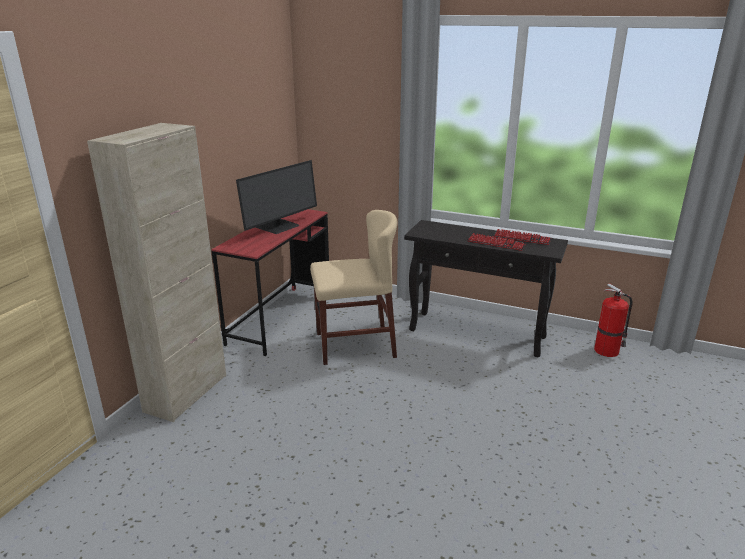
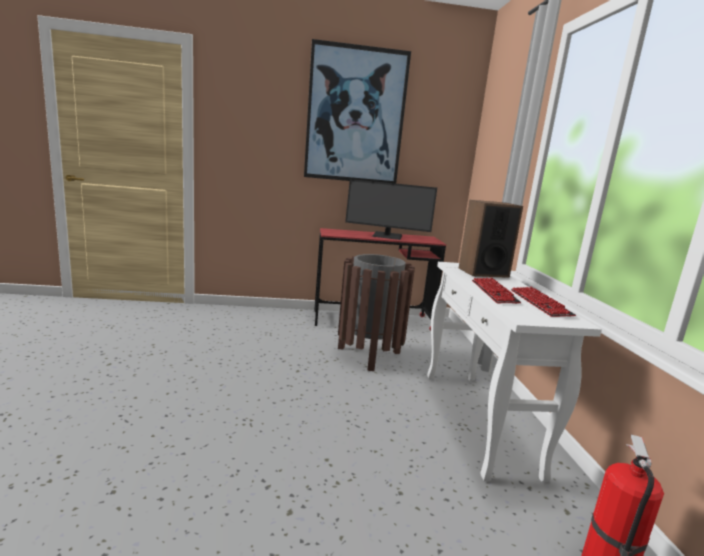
camera: 60 degrees right, 10 degrees down
(186, 393) = (247, 312): beige cabinet -> none
(212, 100) = (355, 116): none -> picture
(355, 345) = (369, 355): beige chair -> brown trash can
(444, 230) = (483, 272): none -> speaker
(478, 334) = (477, 421): black console table -> white console table

